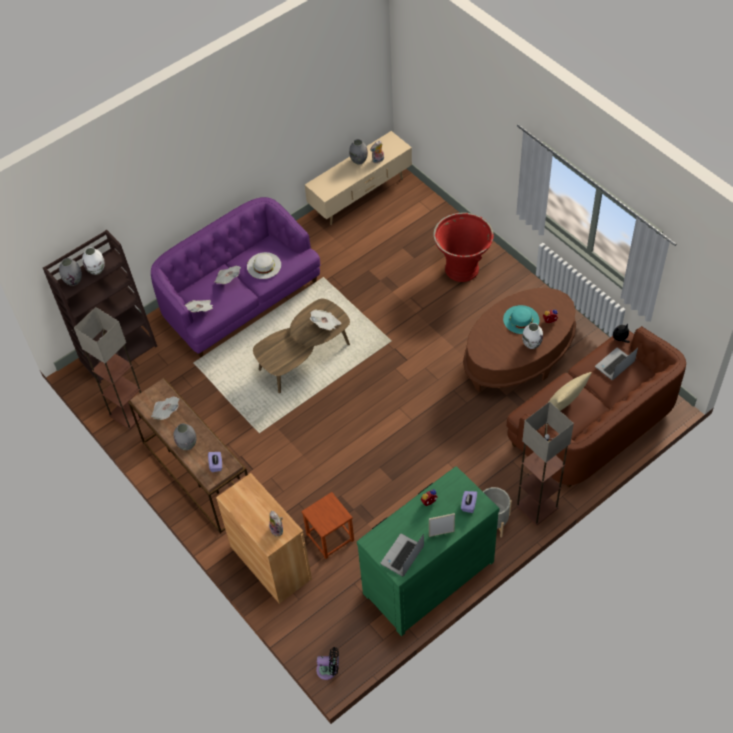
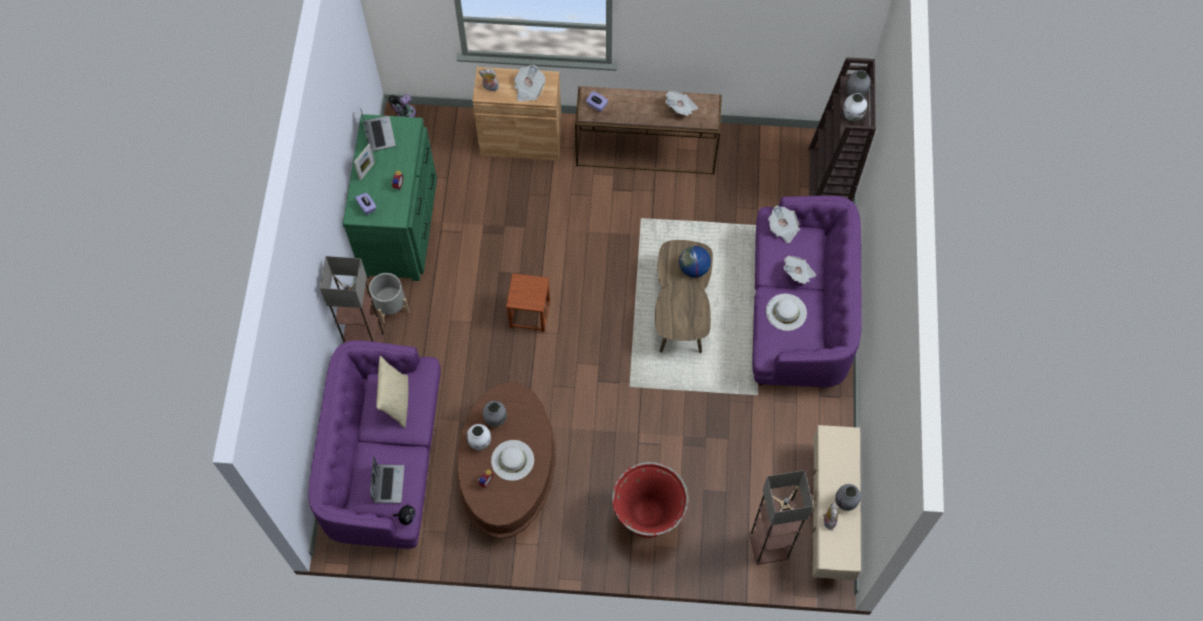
camera: 130 degrees right, 10 degrees up
(128, 413) = (756, 147): floor lamp -> floor lamp (769, 545)
(187, 444) = (635, 101): grey vase -> grey vase (495, 419)
(279, 344) = (693, 269): none -> globe
(326, 324) = (674, 314): newspaper -> newspaper (528, 89)
(330, 537) = (498, 192): brown stool -> brown stool (529, 313)
(521, 319) = (512, 460): turquoise hat -> white hat
(593, 424) = (384, 459): brown sofa -> purple sofa

